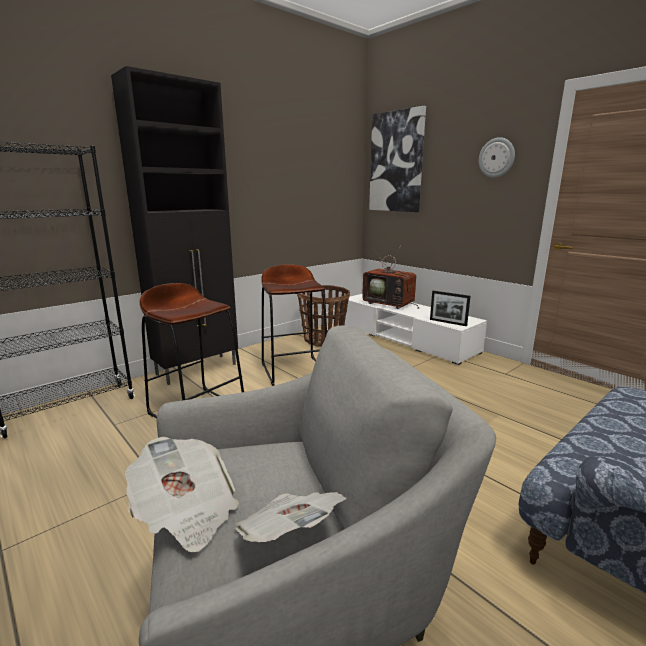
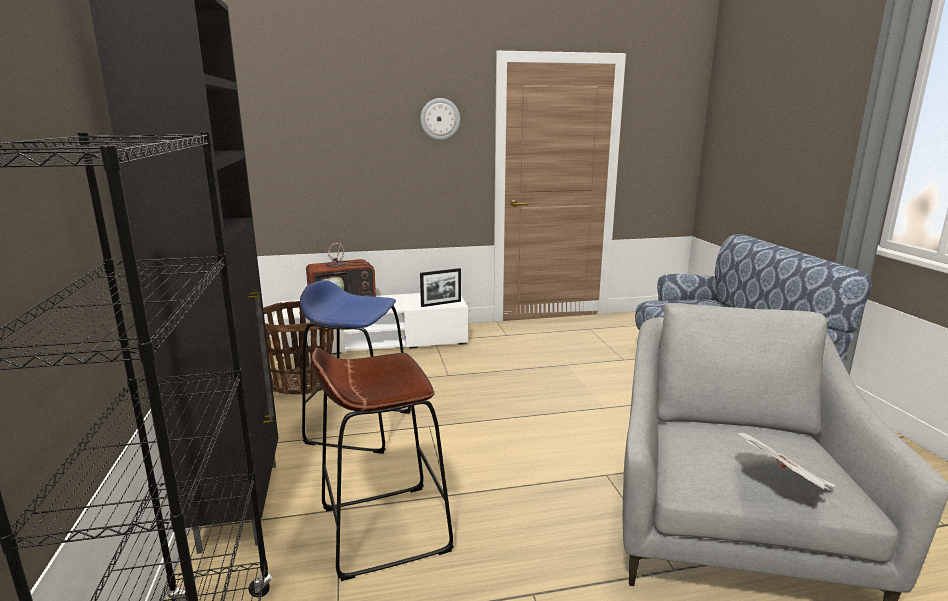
camera: 60 degrees left, 0 degrees up
(289, 535) = (813, 447): newspaper -> none
(294, 370) = (359, 427): brown stool -> blue stool
(396, 162) = (298, 118): picture -> none

